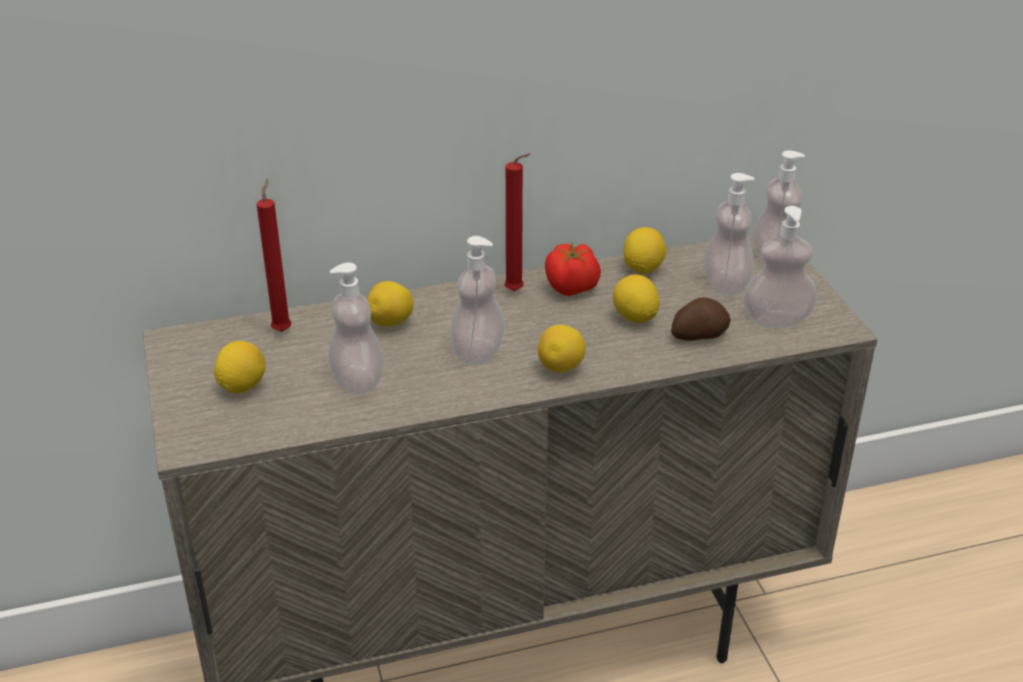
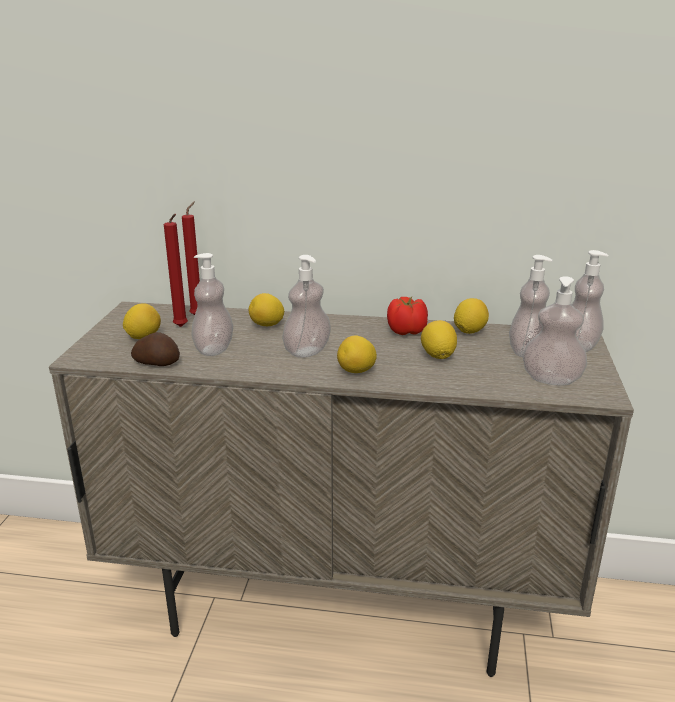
camera: 25 degrees right, 10 degrees down
(517, 292) = (366, 326): red candle -> red candle (182, 327)
(698, 334) = (479, 375): potato -> potato (157, 362)

